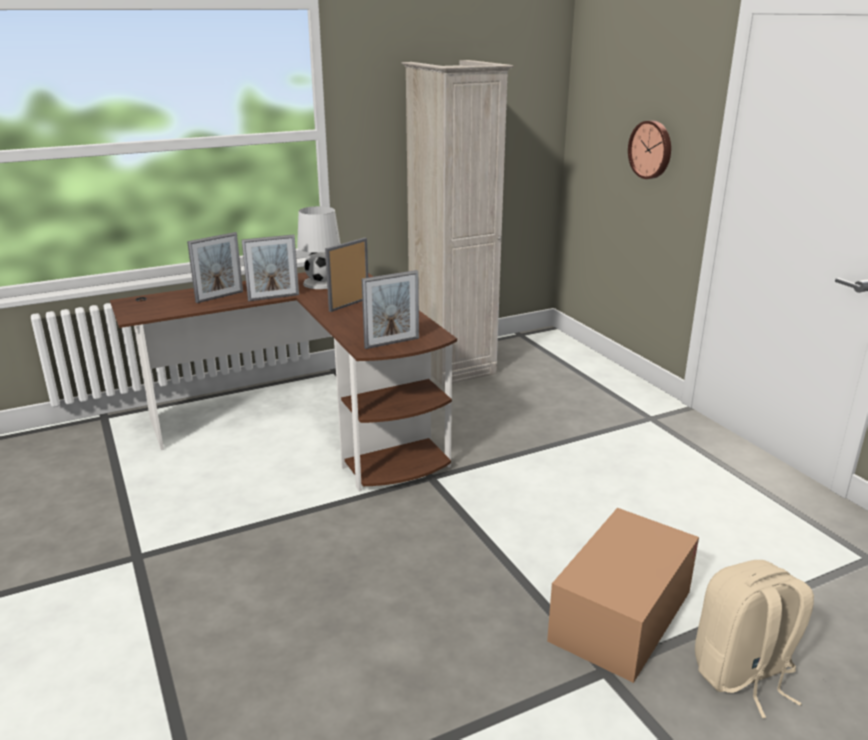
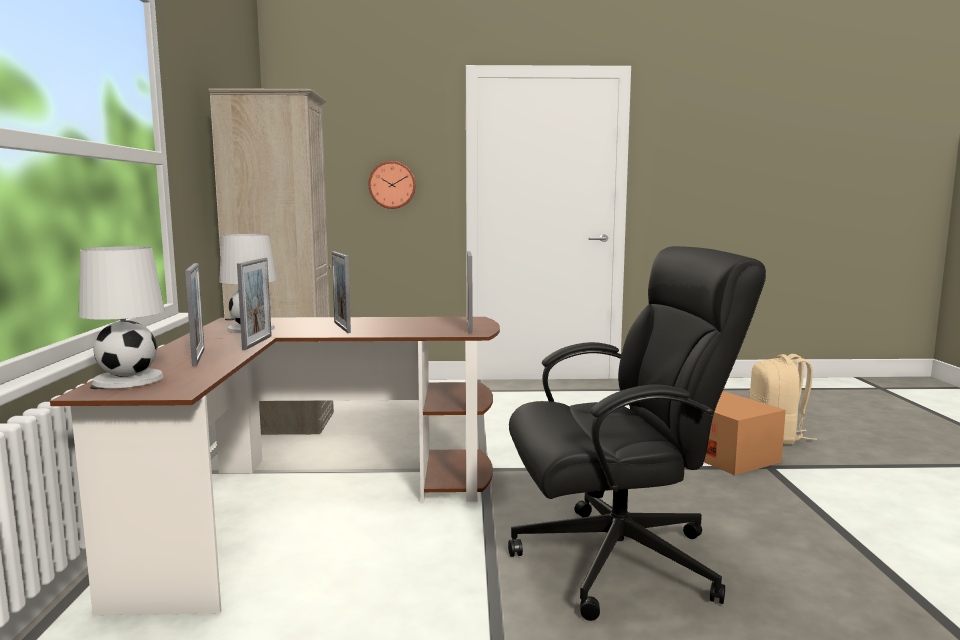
camera: 65 degrees left, 15 degrees down
(154, 300) = (129, 379): none -> white table lamp
(287, 584) = (616, 561): none -> black office chair

